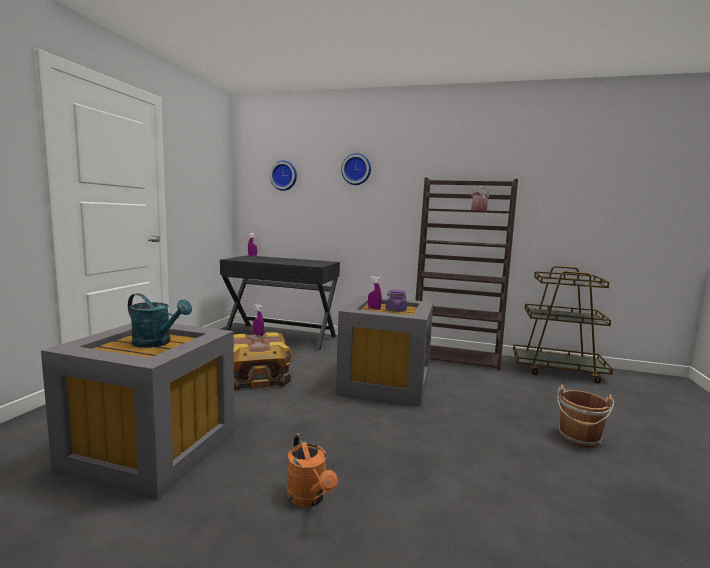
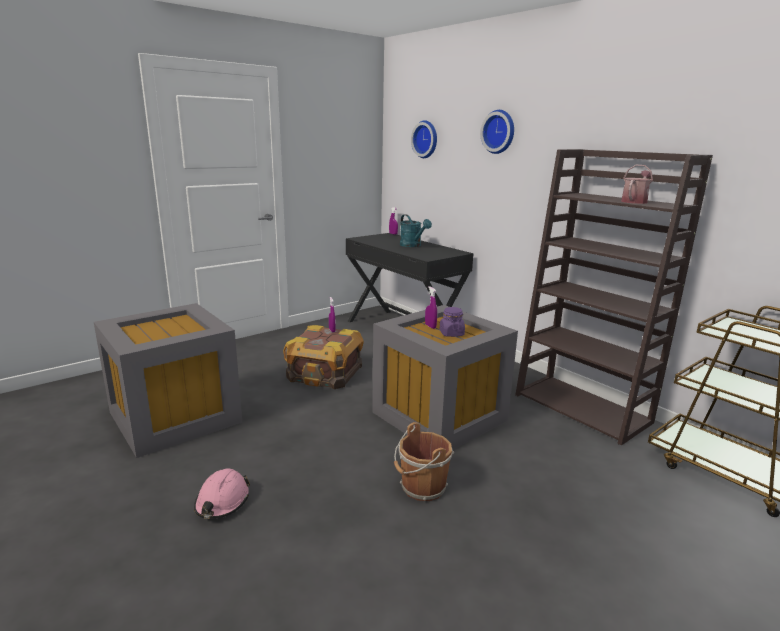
camera: 35 degrees right, 10 degrees up
(157, 343) = (172, 330): turquoise watering can -> turquoise watering can (413, 245)
(310, 498) = (222, 502): orange watering can -> pink hard hat
(579, 438) = (588, 573): brown bucket -> brown bucket (421, 488)

